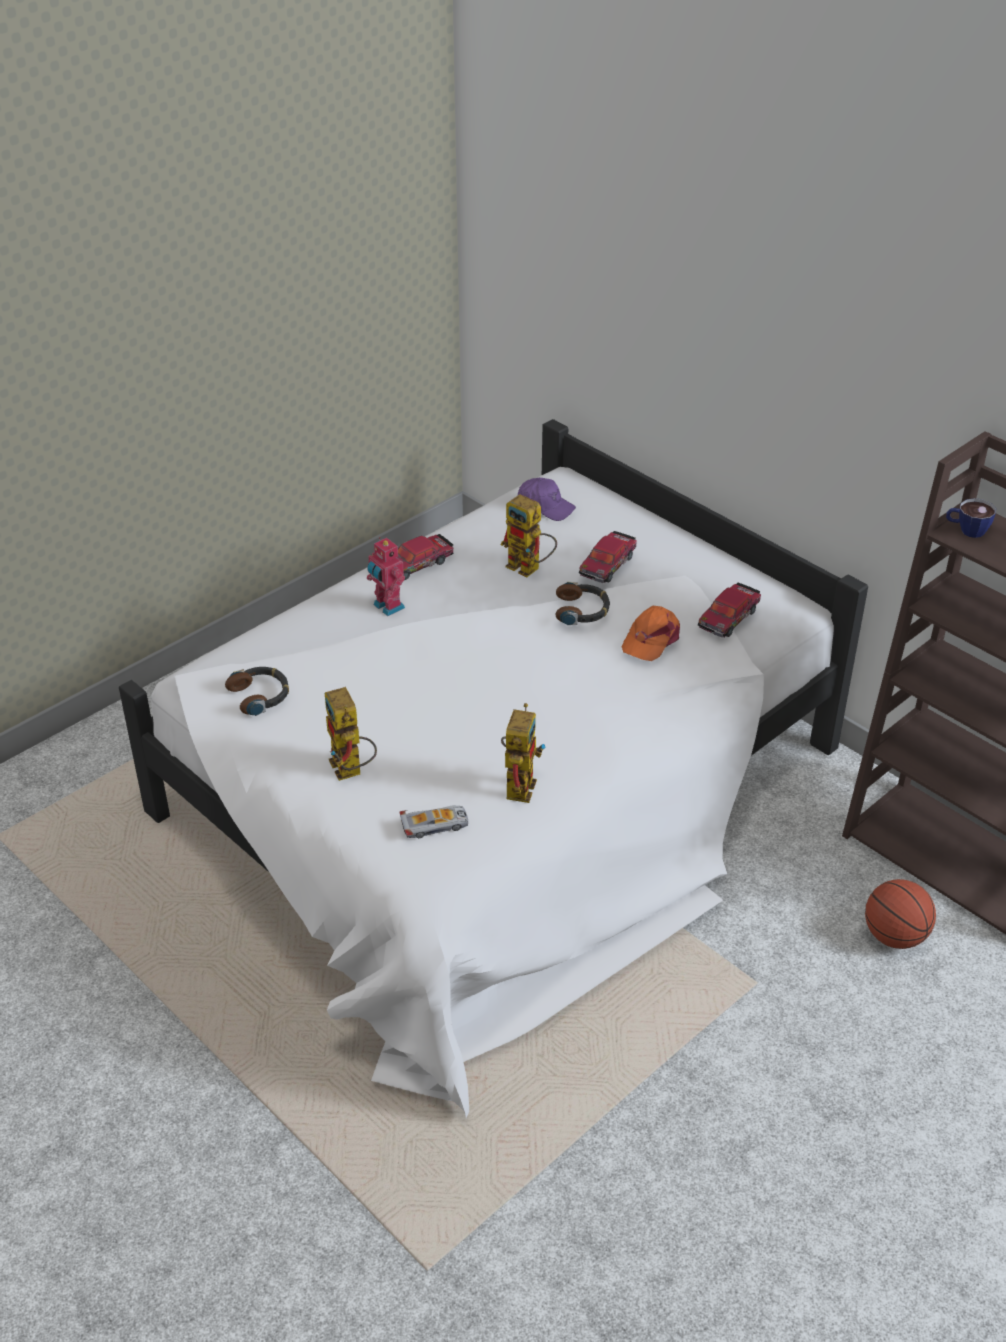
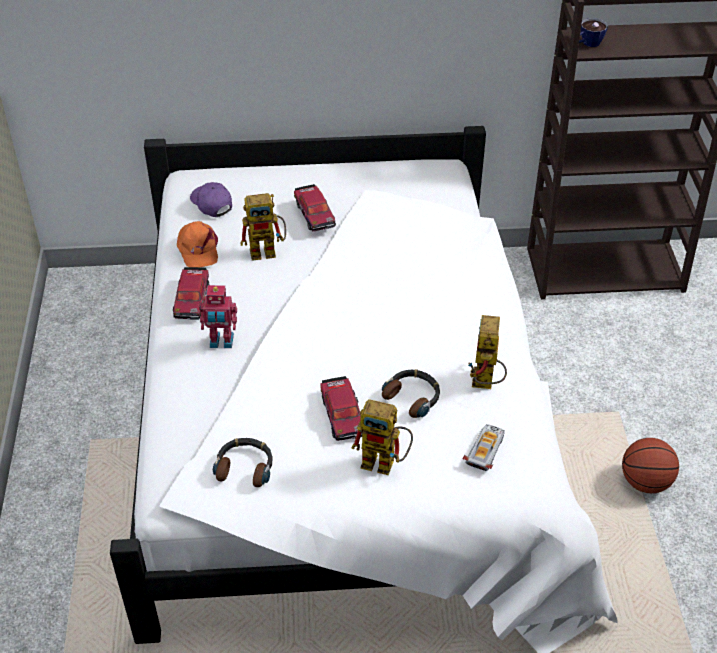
camera: 50 degrees left, 5 degrees up
(519, 783) = (485, 384): toy robot -> toy robot turned 135 degrees counterclockwise
(545, 506) = (211, 204): purple cap -> purple cap turned 105 degrees counterclockwise
(582, 610) = (347, 253): headphones -> headphones (413, 396)
(651, 639) = (411, 241): orange cap -> orange cap (198, 249)
(729, 617) = (429, 197): toy car -> toy car (342, 414)
(894, 936) = (635, 332): basketball -> basketball (645, 482)

